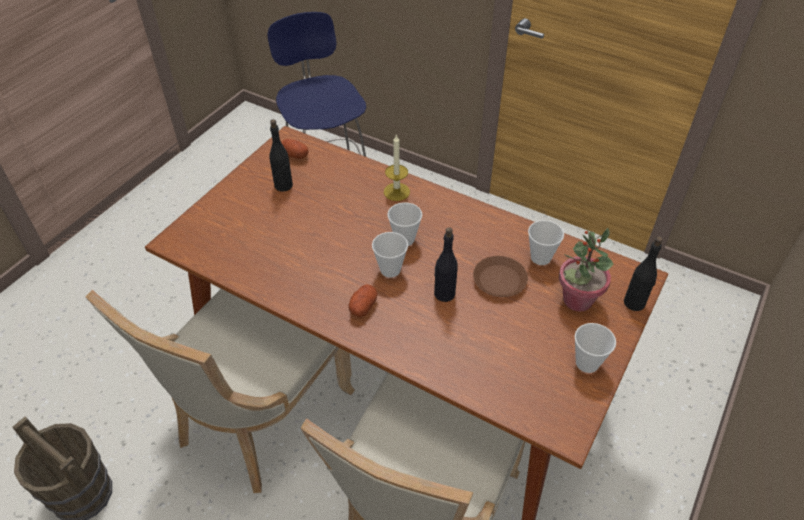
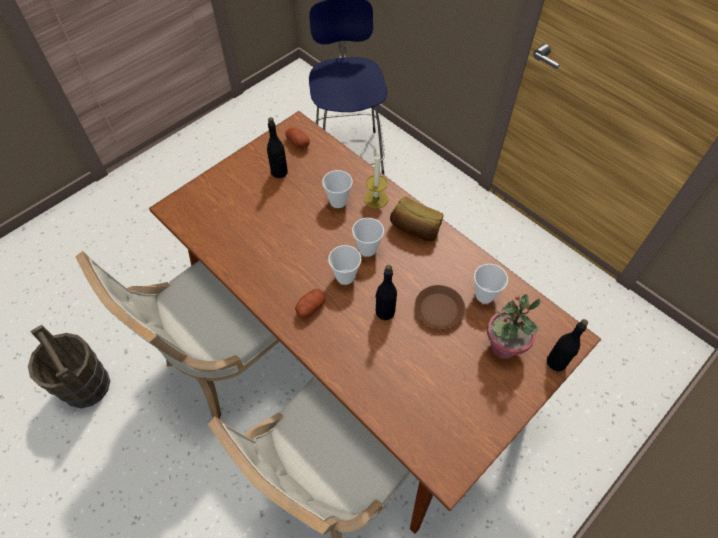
camera: 15 degrees right, 10 degrees up
(447, 211) = (415, 229): none -> bread
(587, 363) = (490, 412): cup -> cup (338, 201)

